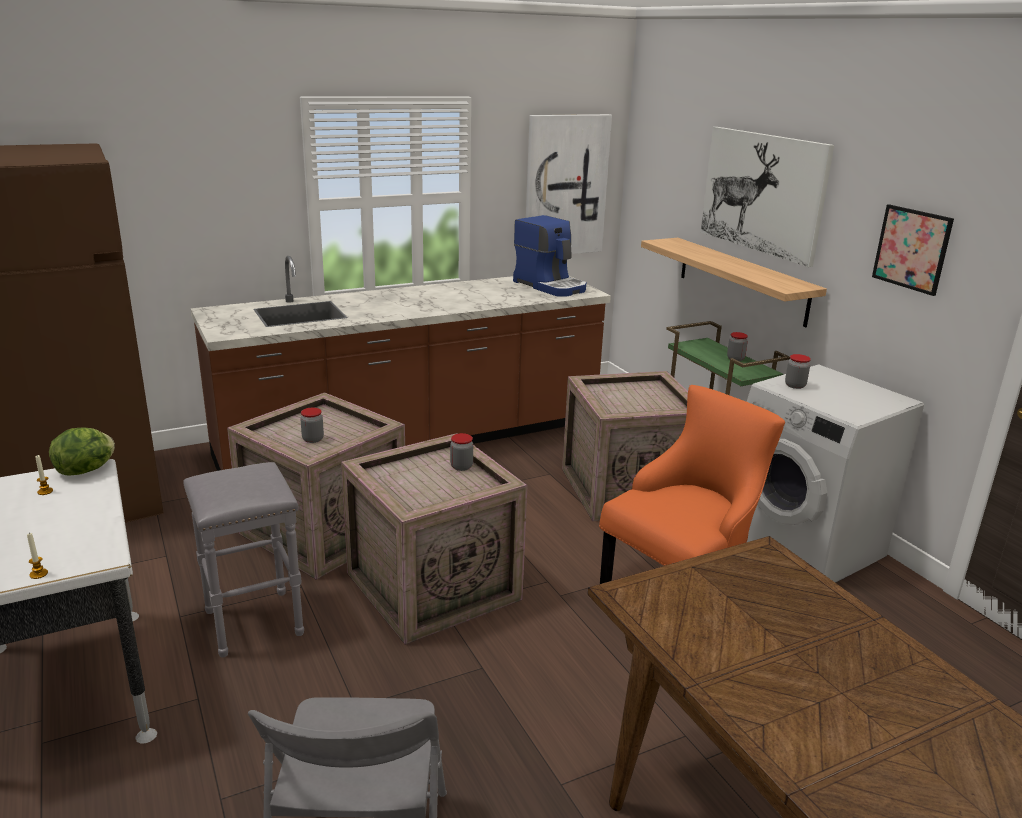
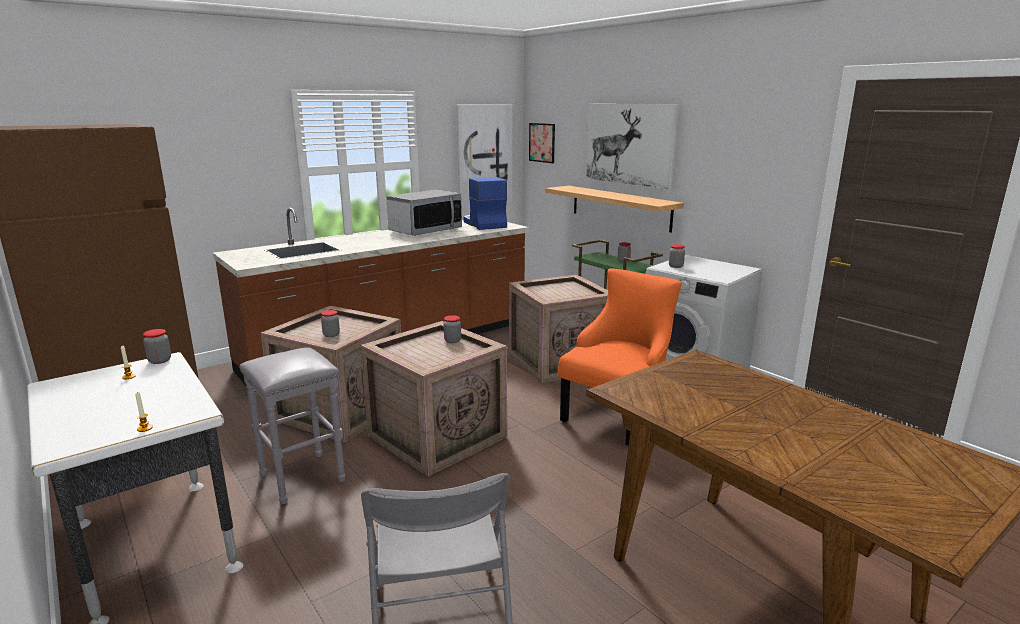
camera: 10 degrees left, 5 degrees down
(86, 470) = (160, 360): lettuce -> jar
(468, 291) = (425, 230): none -> microwave
(550, 286) = (483, 224): coffee machine -> coffee machine turned 150 degrees counterclockwise
(912, 249) = (742, 165): picture -> picture (542, 142)

